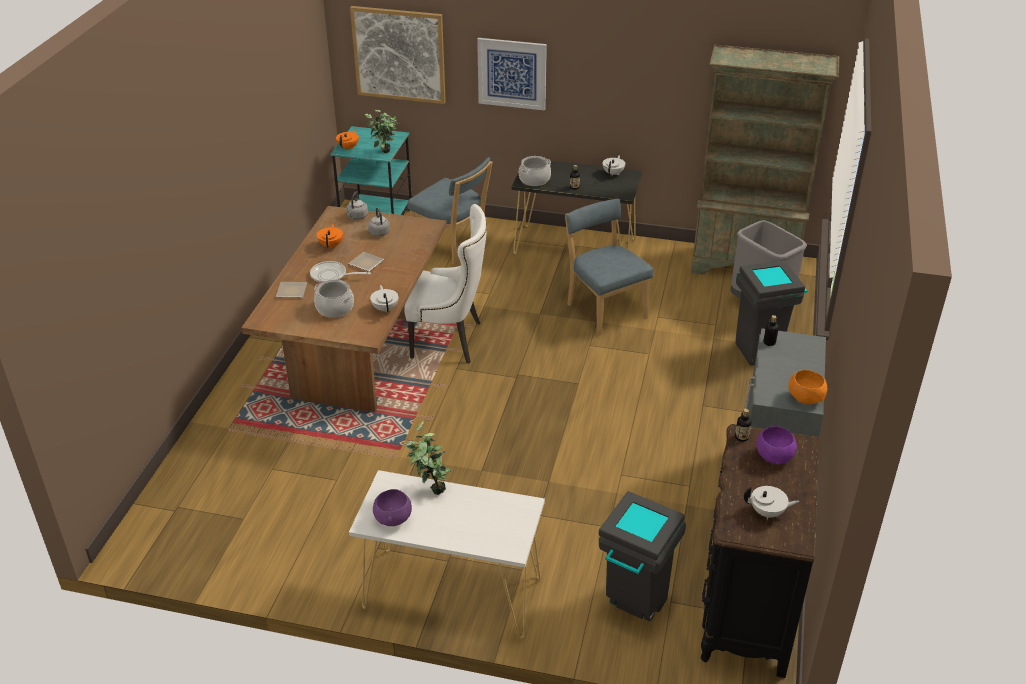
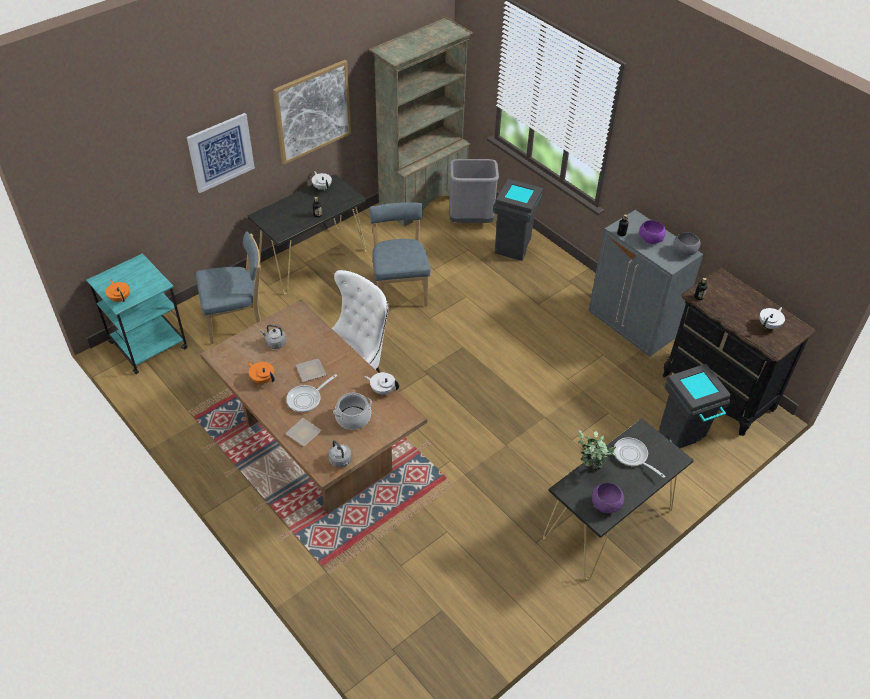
camera: 55 degrees left, 10 degrees up
(357, 217) = (238, 345): grey kettle -> grey kettle (341, 461)
(384, 154) = (159, 283): potted plant -> none
(399, 54) = (117, 190): picture -> picture (312, 111)
(451, 593) = (607, 524): white console table -> black console table
(480, 513) = (632, 456): none -> frying pan
(534, 180) = (284, 227): cooking pot -> none
(604, 310) = (399, 289): blue chair -> blue chair turned 75 degrees clockwise
(774, 456) = (724, 294): purple bowl -> purple bowl (650, 239)
(805, 398) = (684, 252): orange bowl -> grey bowl

